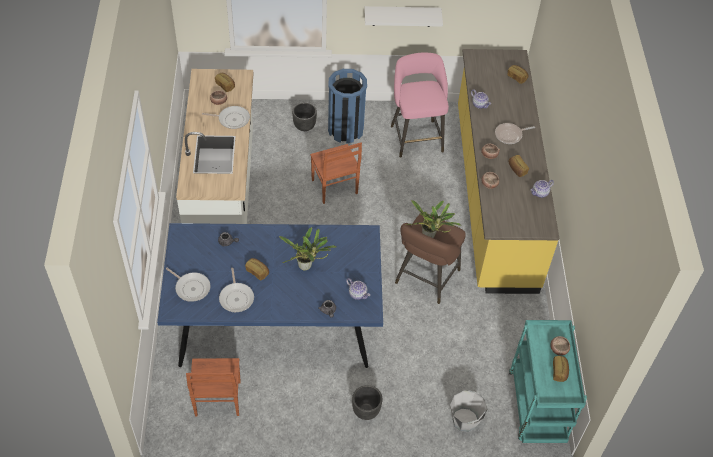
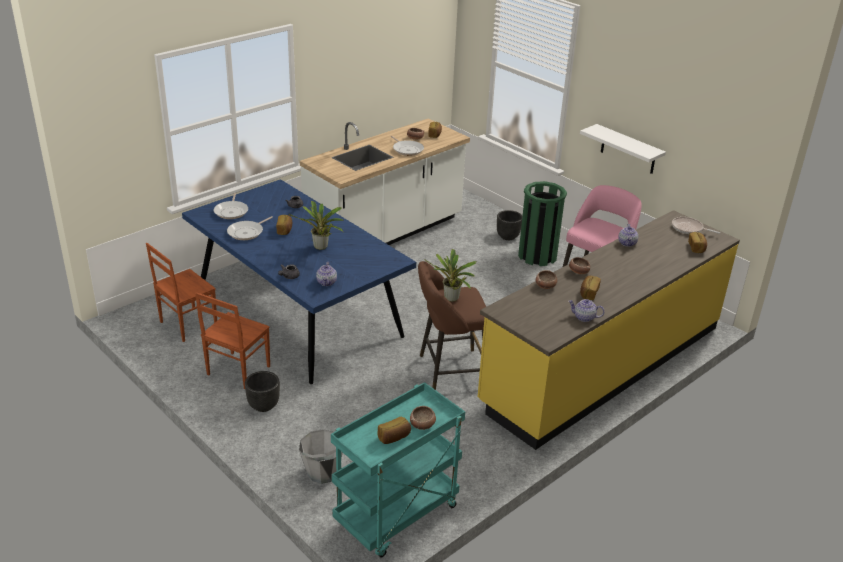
camera: 50 degrees right, 20 degrees down
(334, 187) = (470, 278): brown chair -> brown chair (237, 371)
(345, 130) = (537, 256): blue trash can -> green trash can
(510, 135) = (622, 273): frying pan -> frying pan (689, 229)

